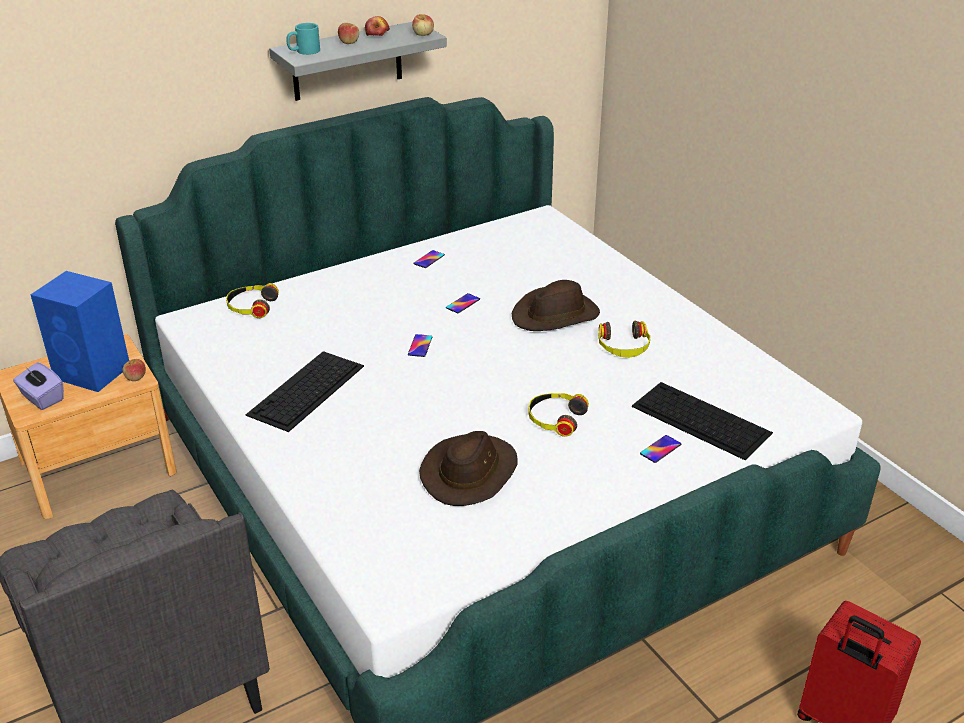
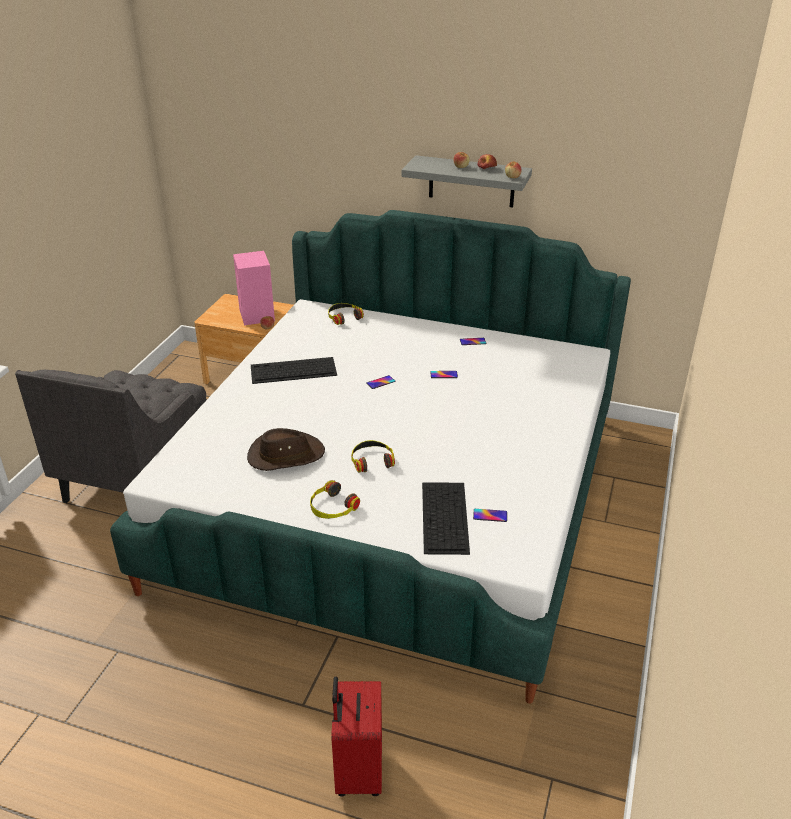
camera: 50 degrees right, 0 degrees up
(42, 398) = (222, 315): purple tissue box -> none
(93, 372) = (257, 315): blue speaker -> pink speaker
(303, 51) = (425, 163): turquoise mug -> none
(556, 315) = (481, 411): brown hat -> none
(623, 346) = (484, 451): headphones -> headphones (332, 507)
(660, 449) = (391, 514): phone -> phone (490, 515)

